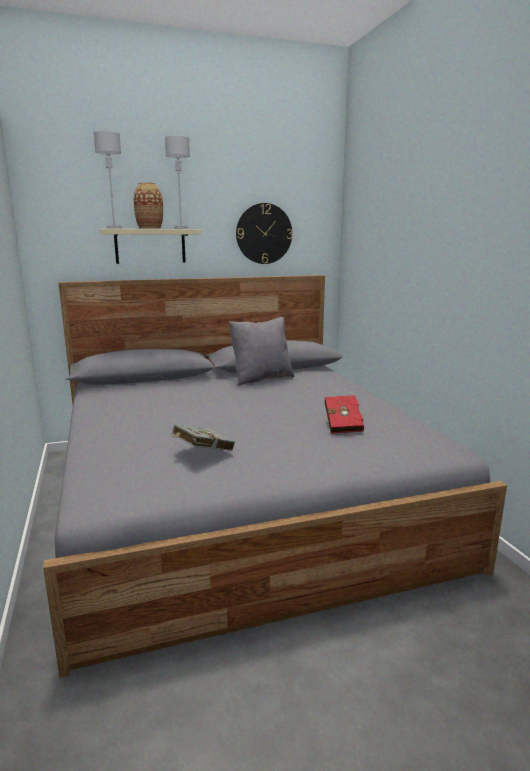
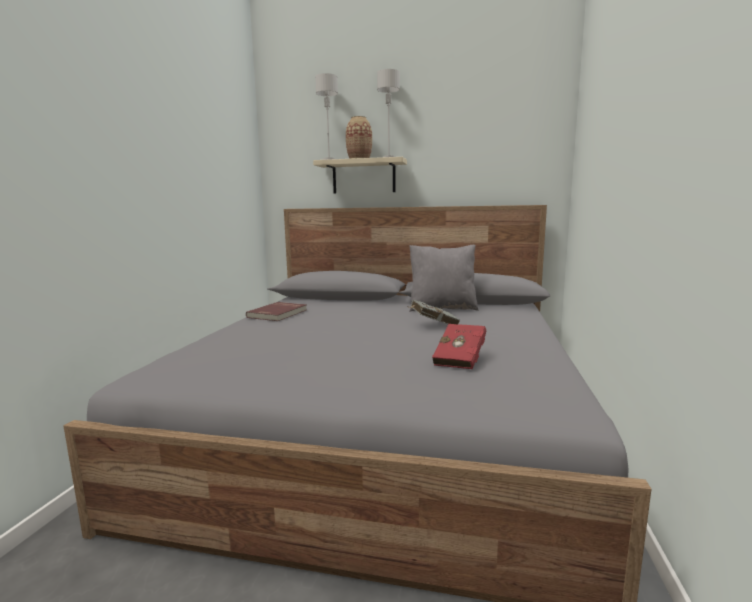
camera: 30 degrees right, 5 degrees down
(114, 406) = (278, 314): none -> red book
(201, 452) = (274, 357): grey book -> grey book (432, 325)
(264, 233) = (478, 161): wall clock -> none

